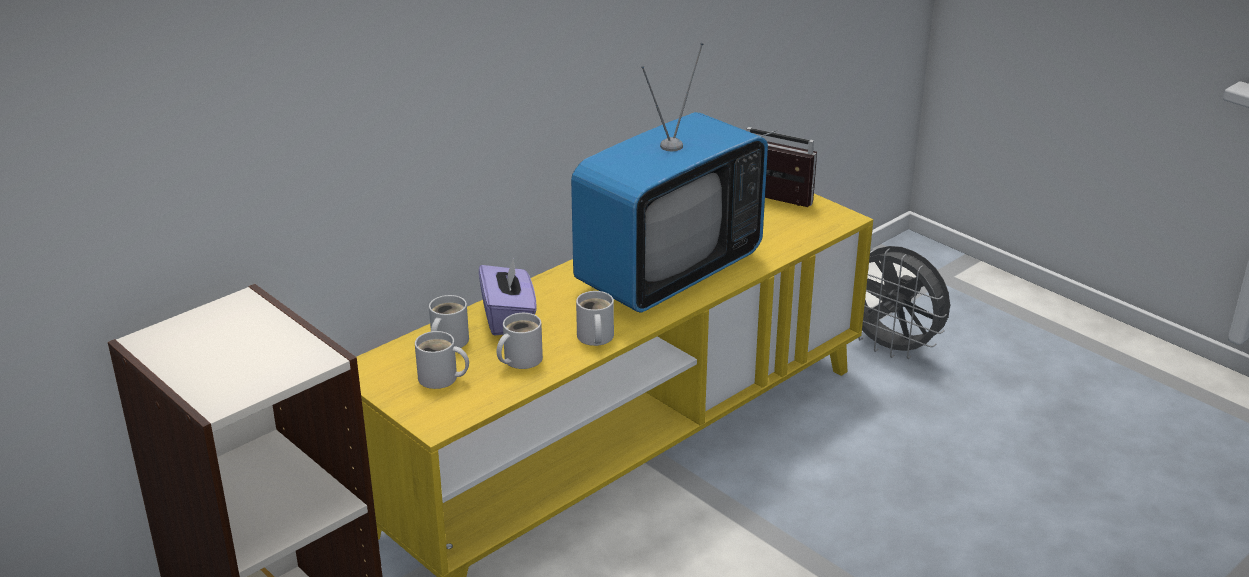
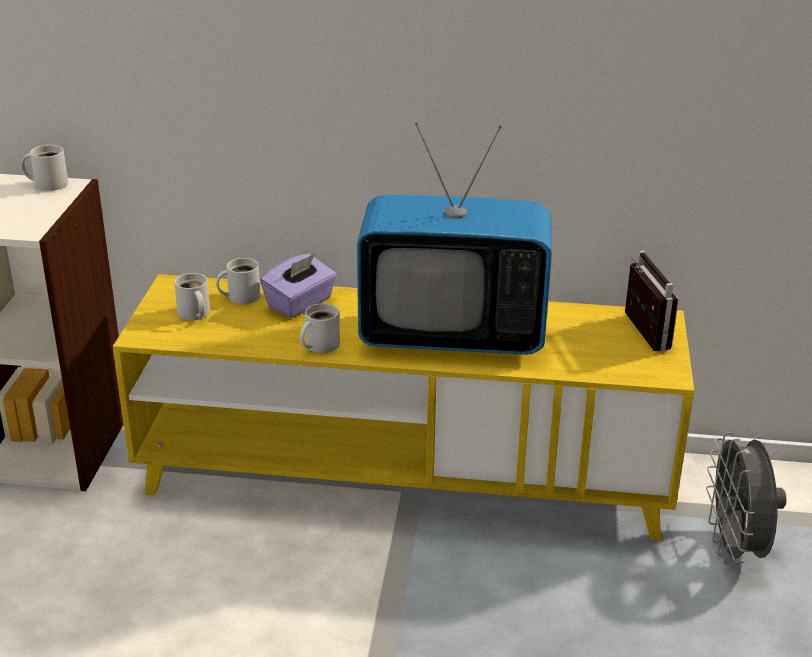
camera: 50 degrees right, 0 degrees up
(519, 359) = (253, 330): white mug -> white mug (48, 183)

